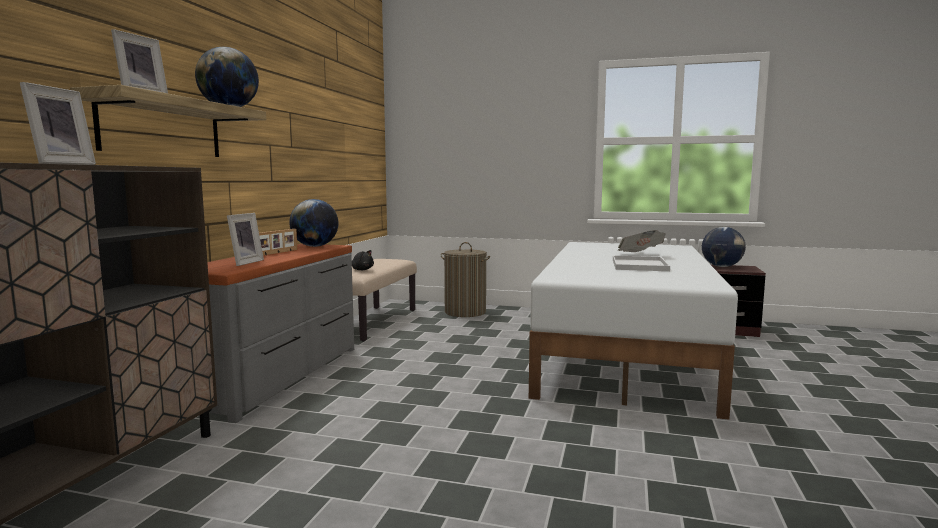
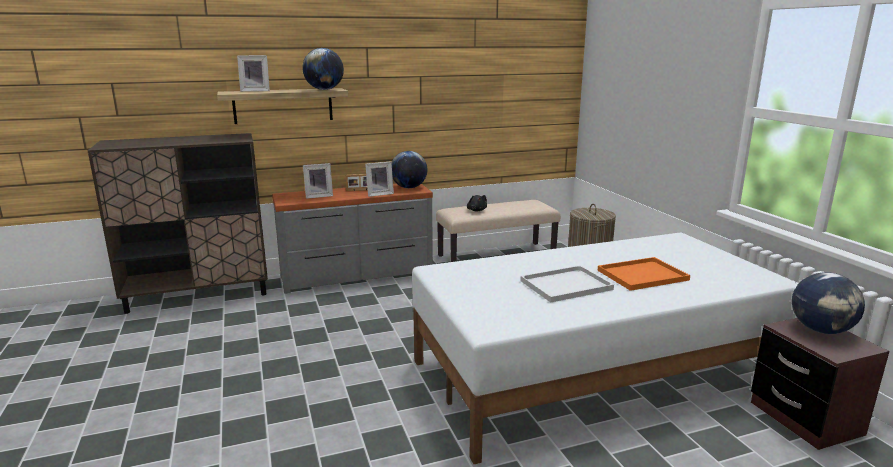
camera: 55 degrees right, 10 degrees up
(59, 164) = (173, 142): picture frame -> picture frame (379, 194)
(640, 255) = (643, 274): newspaper -> orange tray

